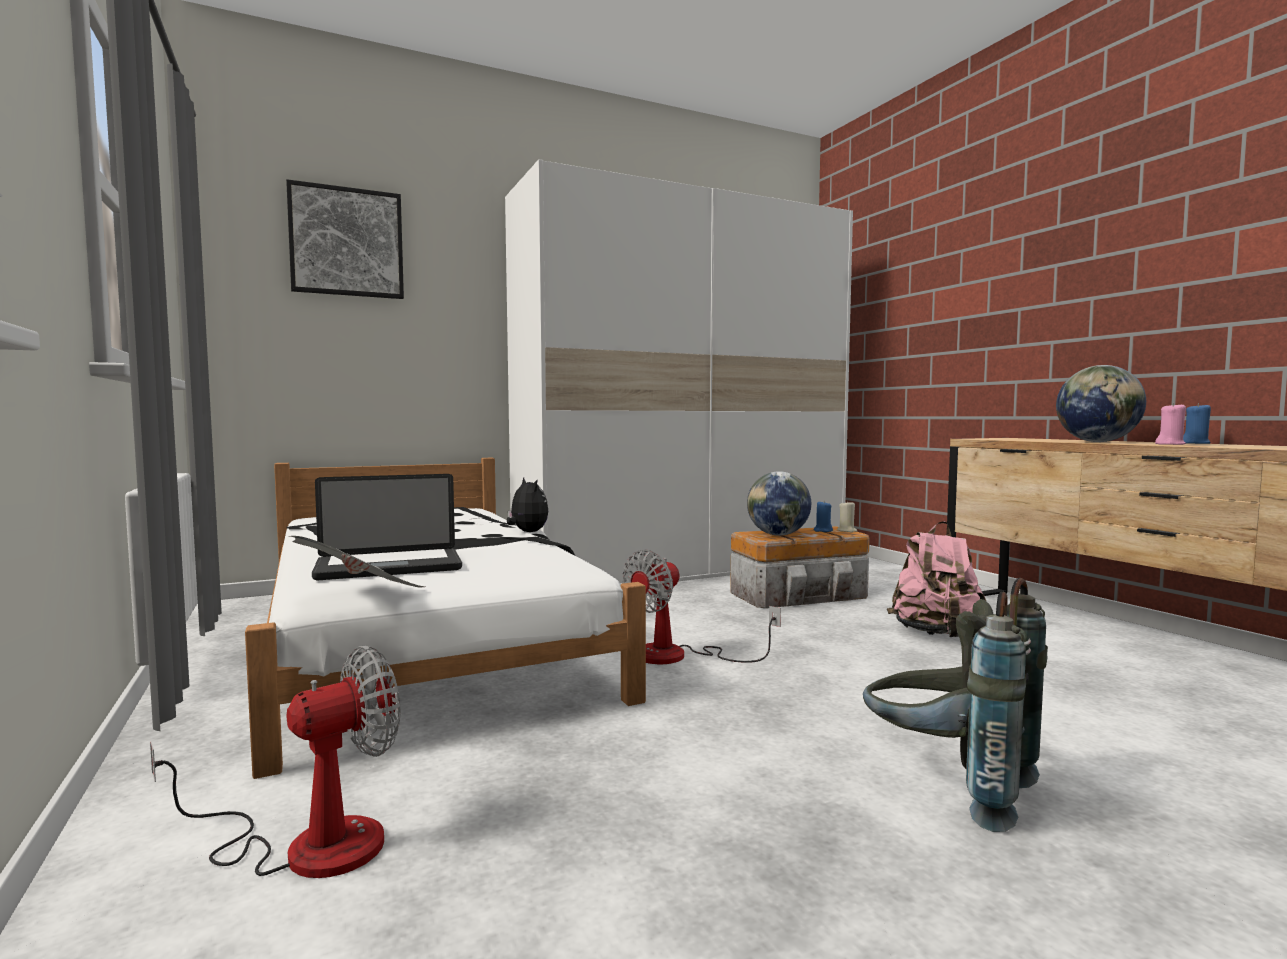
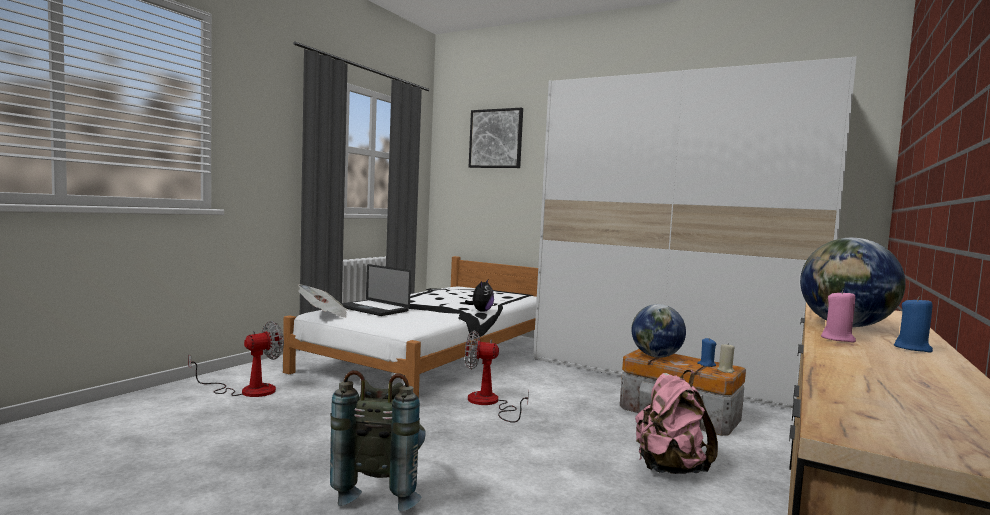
camera: 55 degrees right, 0 degrees up
(306, 844) = (247, 390): fan -> fan turned 60 degrees counterclockwise

